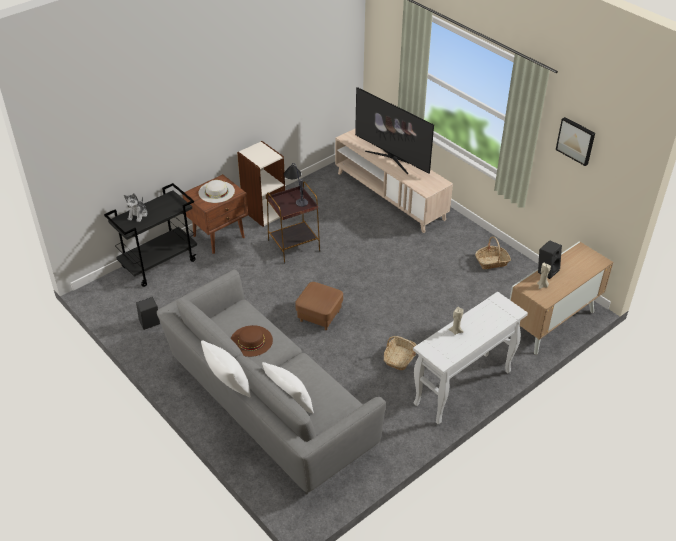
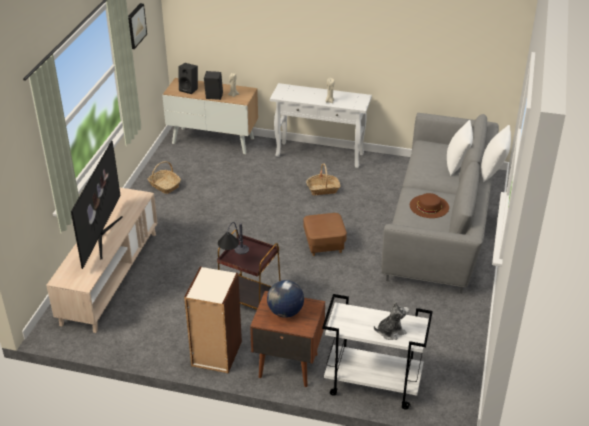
camera: 125 degrees left, 5 degrees down
(149, 324) = (448, 338): black speaker -> black speaker (189, 89)
(159, 263) = (371, 385): black cart -> white cart
(216, 192) = (285, 312): white hat -> globe

